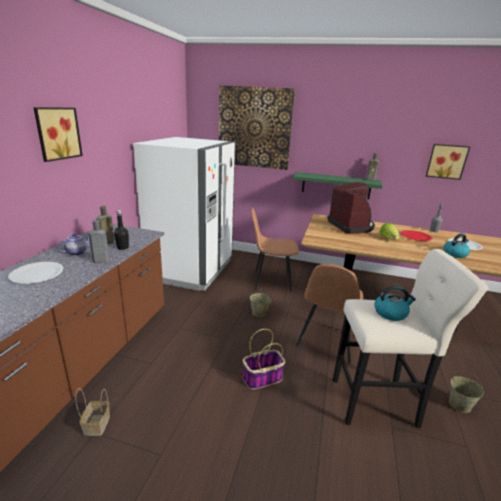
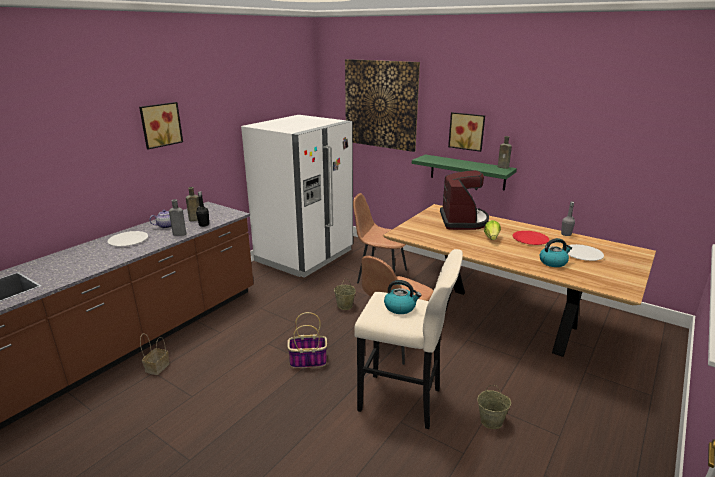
camera: 20 degrees right, 0 degrees up
(446, 161) = (593, 149): picture -> picture (467, 131)

